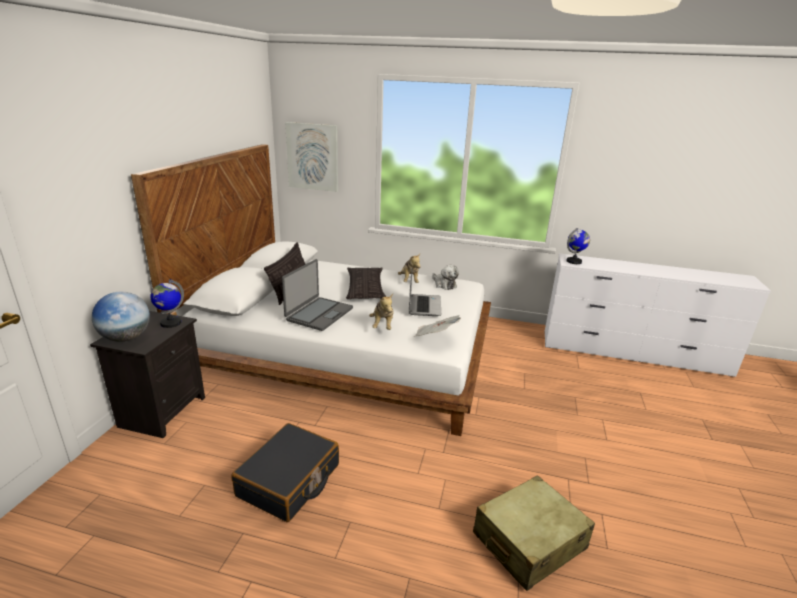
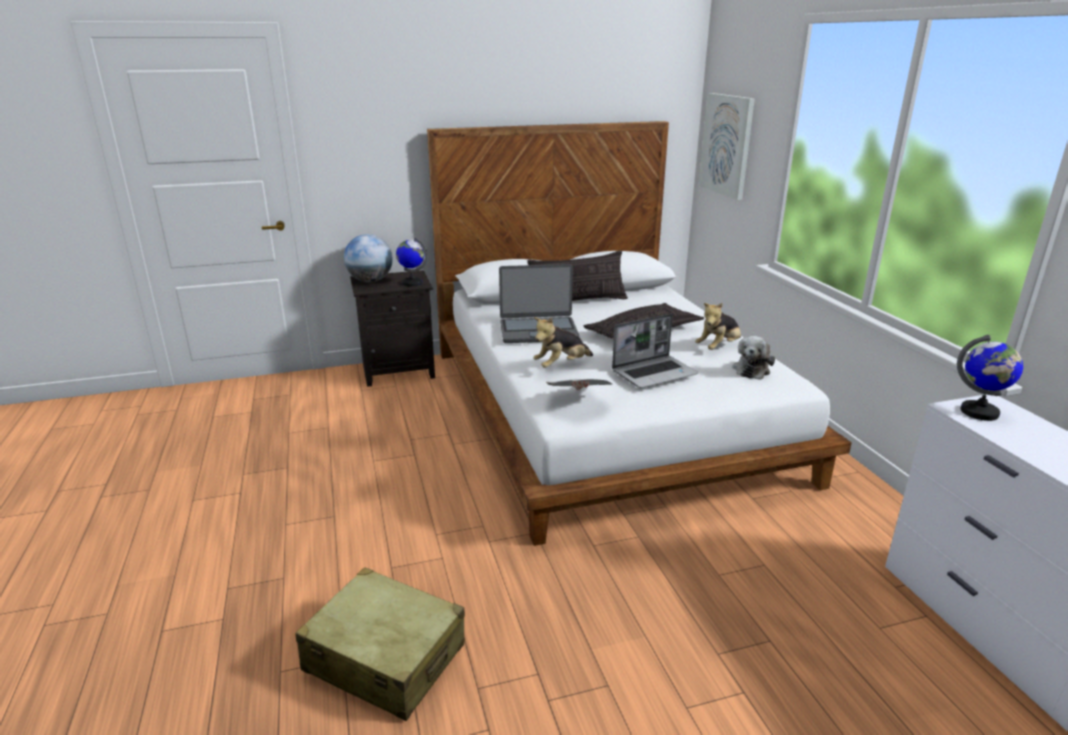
camera: 60 degrees right, 0 degrees up
(289, 481) = (363, 463): black suitcase -> none

